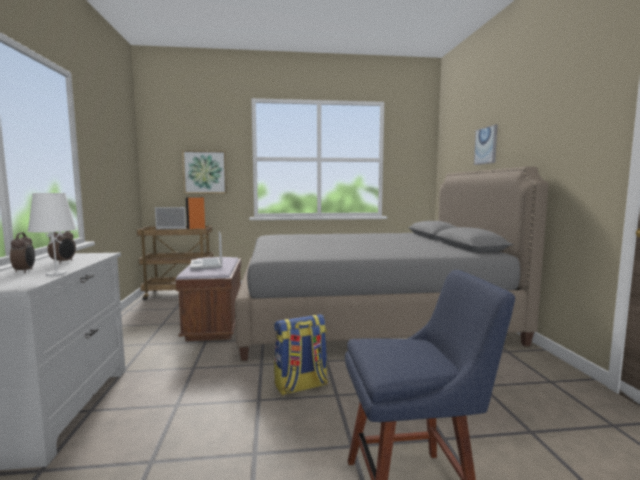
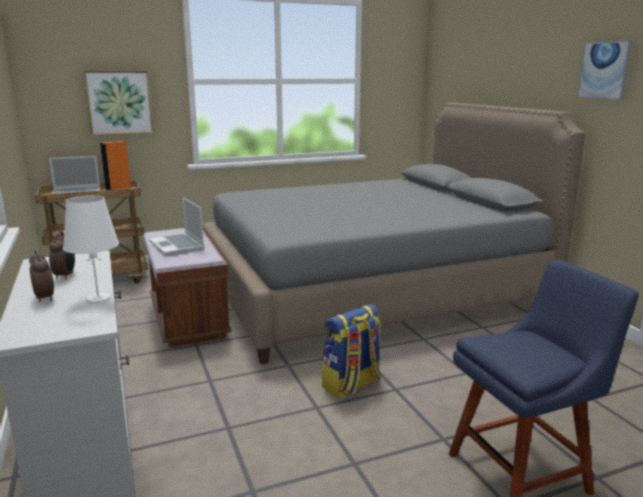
camera: 15 degrees left, 10 degrees up
(486, 145) = (501, 74): picture -> picture (604, 70)

